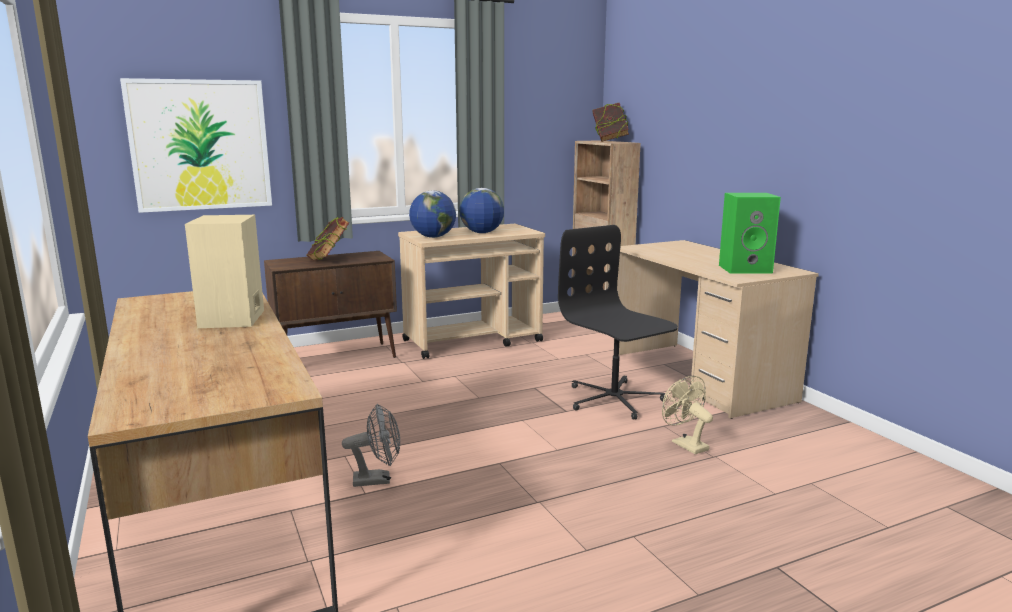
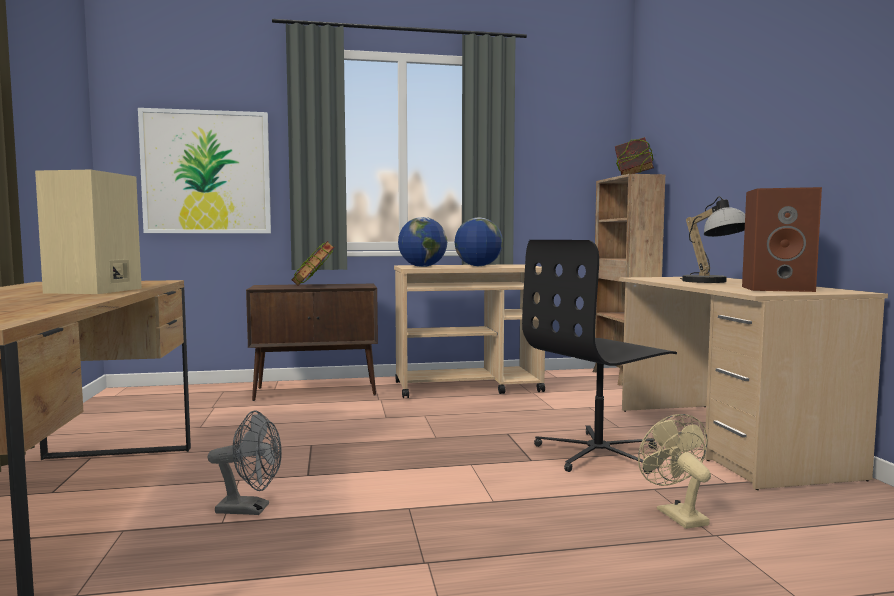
camera: 15 degrees right, 10 degrees down
(613, 399) = (599, 454): black office chair -> black office chair turned 105 degrees counterclockwise
(692, 256) = (712, 282): none -> table lamp
(746, 269) = (778, 289): green speaker -> brown speaker

